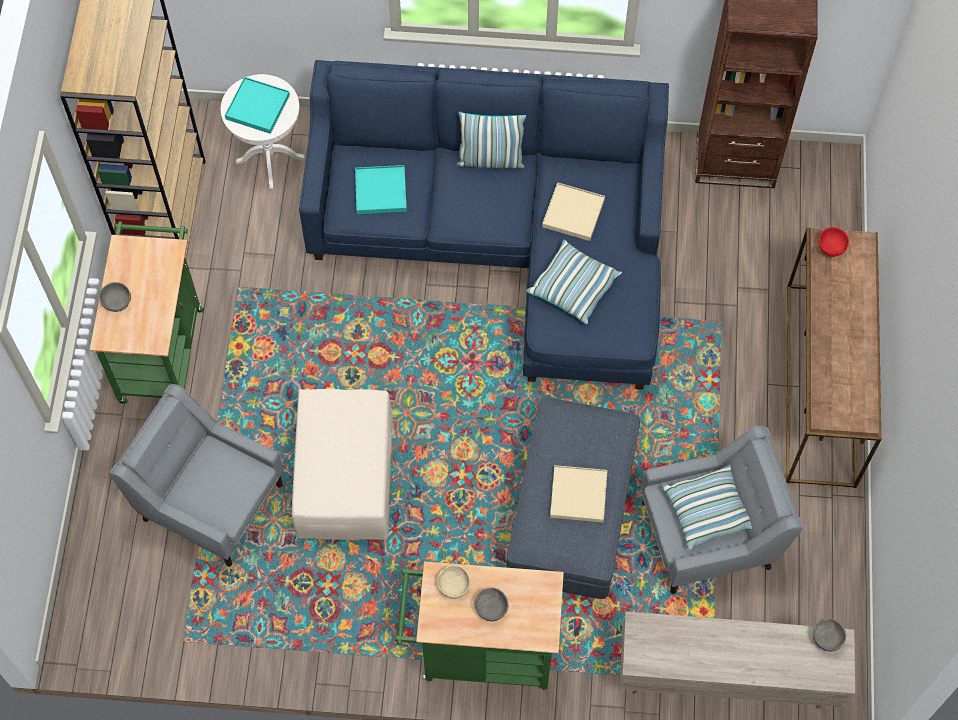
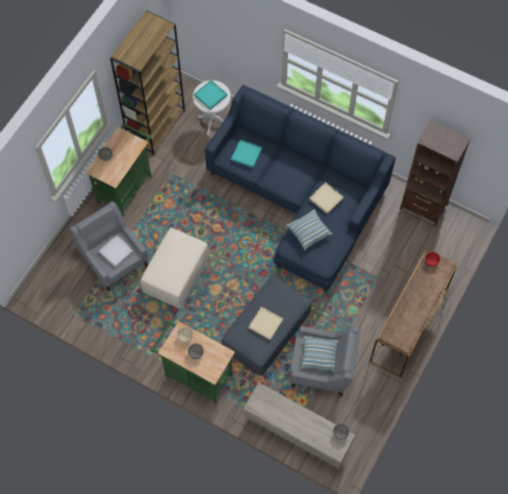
camera: 25 degrees right, 0 degrees up
(218, 481) = (116, 251): none -> white tray
(490, 160) = (302, 160): pillow -> none

